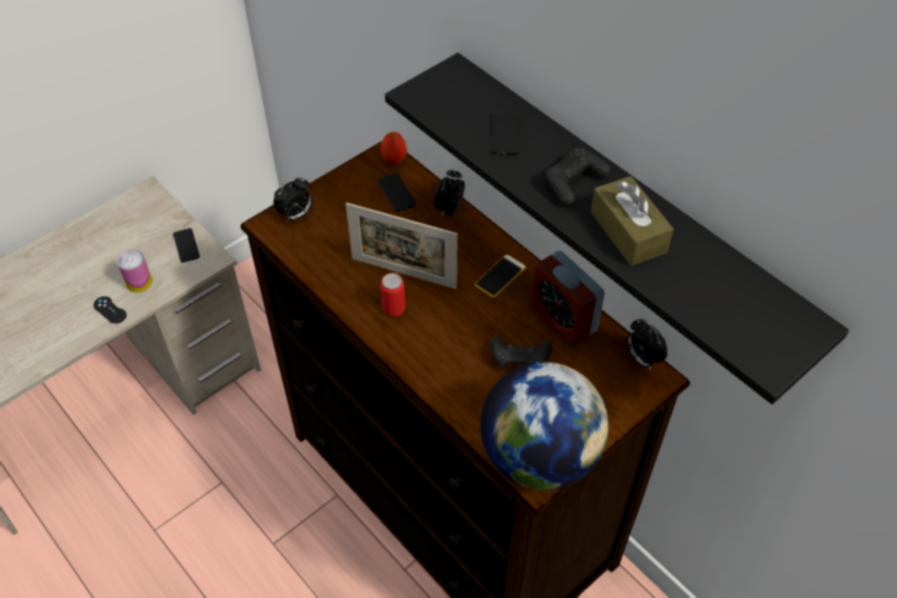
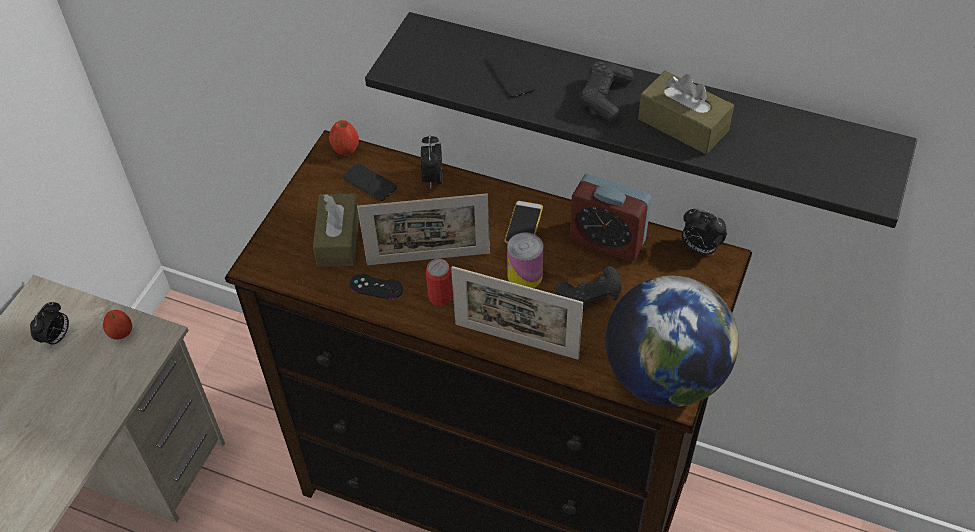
camera: 25 degrees left, 0 degrees up
(110, 310) = (75, 437): black game controller -> black game controller (376, 287)
(139, 282) = (90, 393): can -> can (525, 275)
(186, 245) = (121, 333): phone -> apple
(296, 215) = (280, 244): alarm clock -> alarm clock (56, 338)
(343, 229) = (338, 239): none -> brown tissue box
(432, 371) = (516, 341): none -> picture frame

